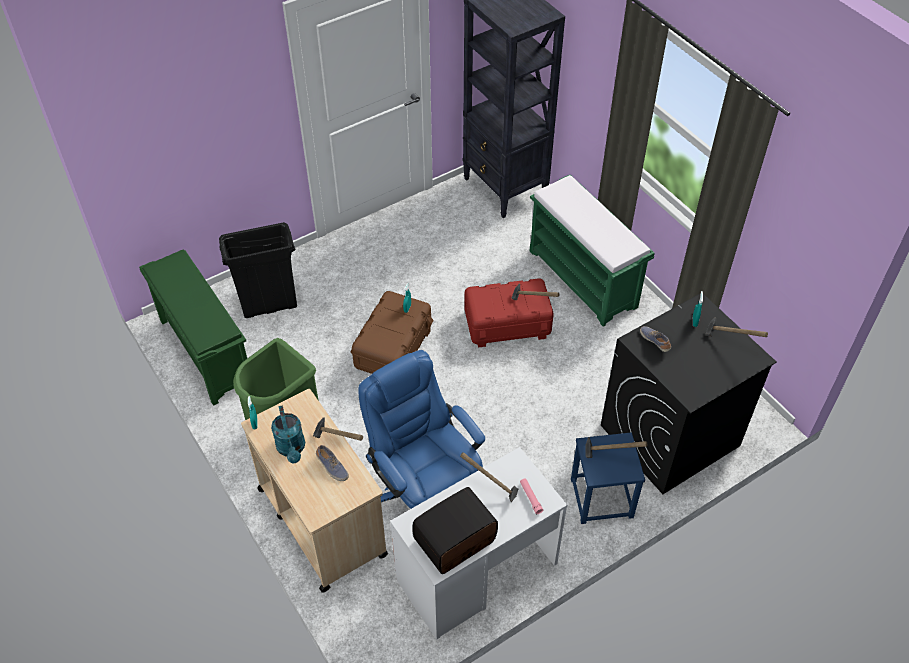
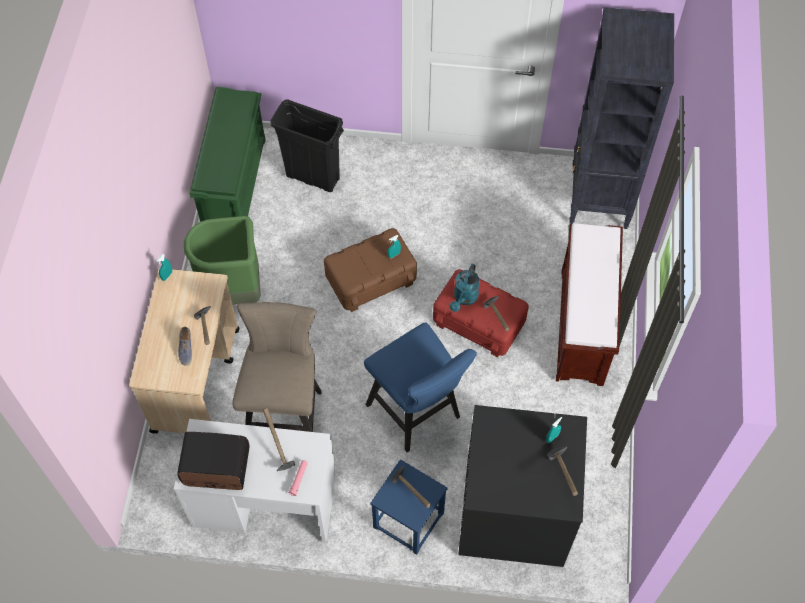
camera: 40 degrees right, 10 degrees up
(292, 449) = (173, 314): turquoise watering can -> turquoise watering can (464, 298)
(425, 491) = (286, 412): blue office chair -> beige stool
(530, 418) = (418, 415): none -> blue stool
(583, 279) = (582, 327): green bench -> brown bench
(655, 341) = (501, 429): shoe -> none

